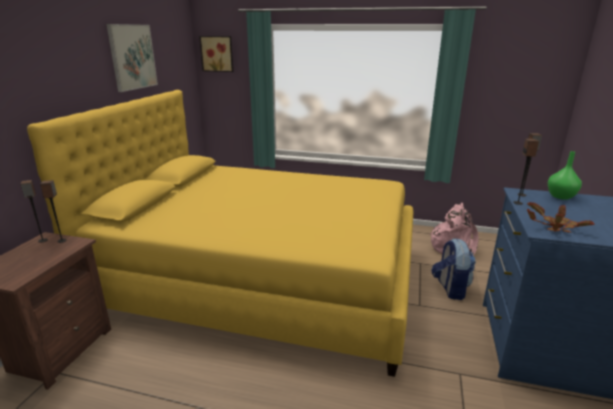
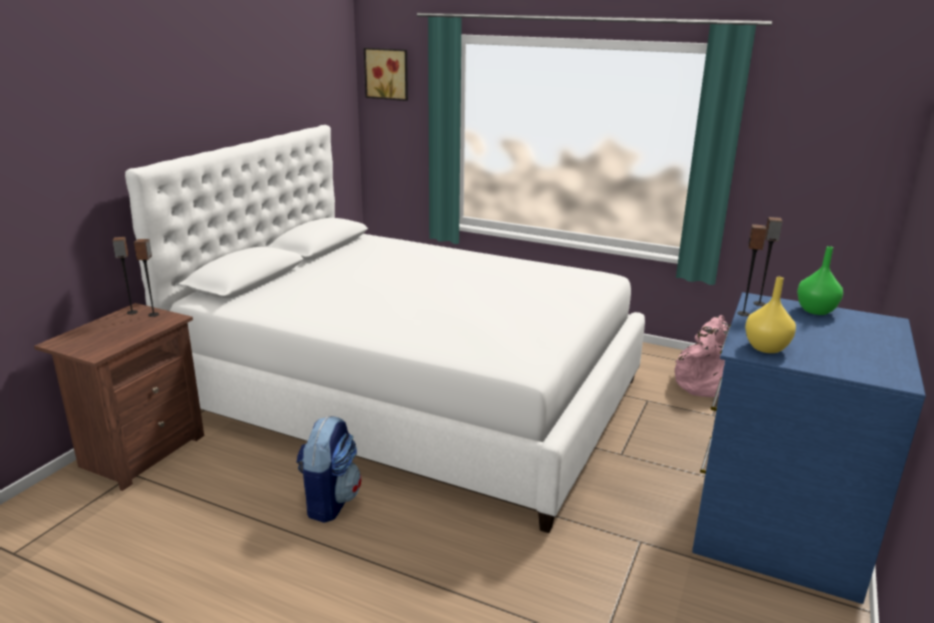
camera: 10 degrees right, 0 degrees up
(132, 57) = (264, 81): picture -> none
(262, 277) = (411, 395): yellow bed -> white bed
(450, 288) = (677, 438): backpack -> backpack (330, 501)
(554, 227) = (767, 348): potted plant -> yellow vase

